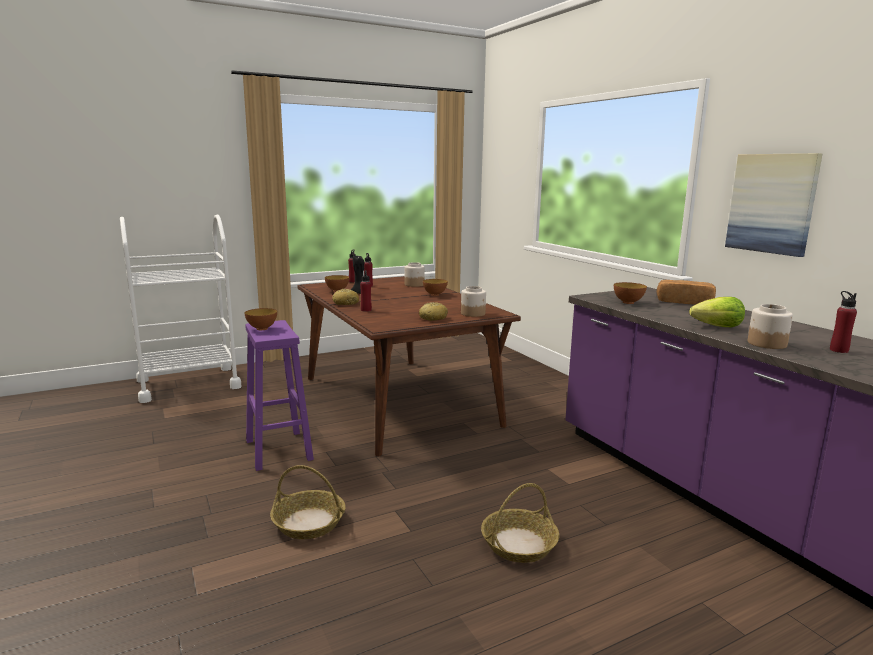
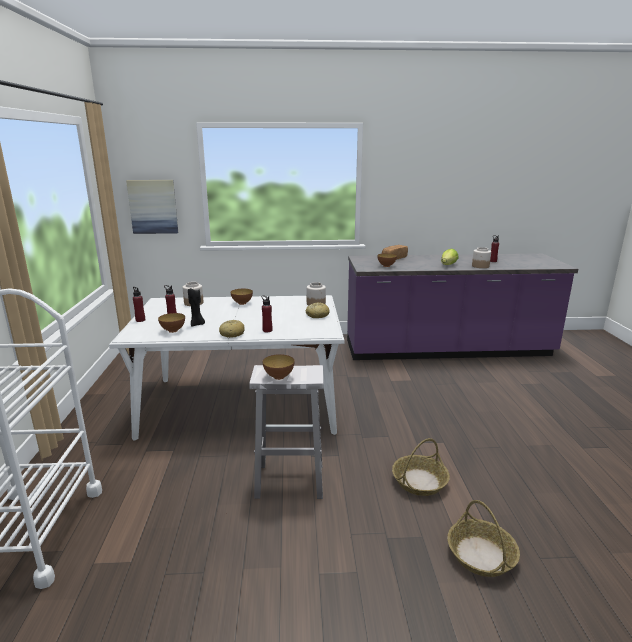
camera: 65 degrees left, 5 degrees up
(278, 449) = (288, 481): purple stool -> white stool
(396, 400) = (240, 405): brown dining table -> white dining table
(519, 544) = (467, 411): basket -> basket (481, 555)
(772, 203) = (410, 196): picture -> picture (153, 206)

